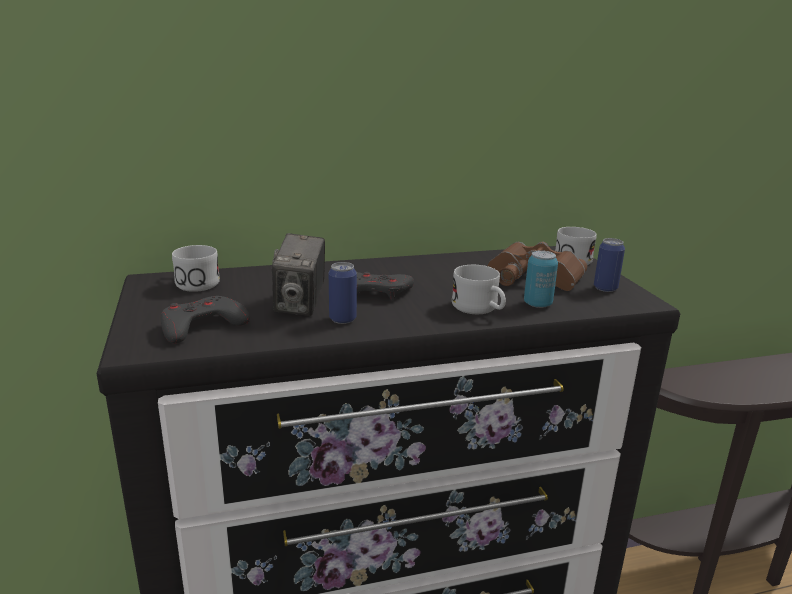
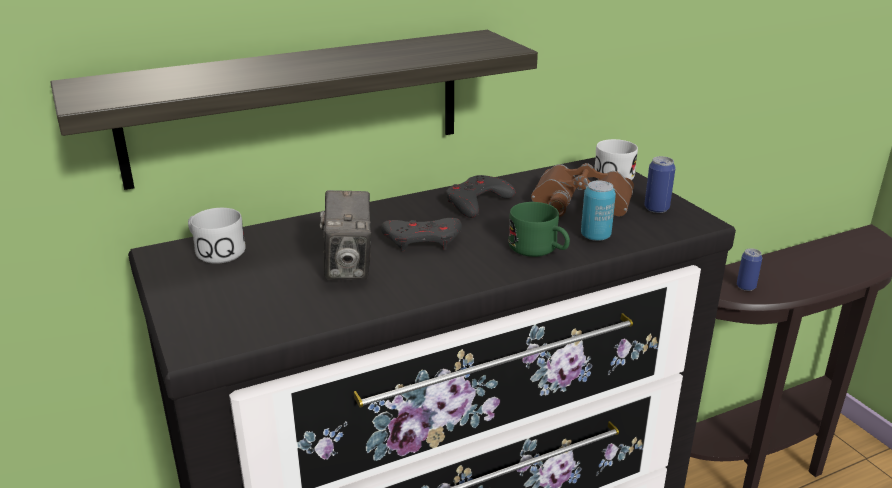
camera: 10 degrees left, 5 degrees up
(202, 326) = (254, 307): grey game controller -> grey game controller (477, 202)
(283, 167) = (296, 106): none -> shelf
(342, 319) = (402, 279): can -> can (746, 287)
(480, 309) = (539, 250): white mug -> green mug

